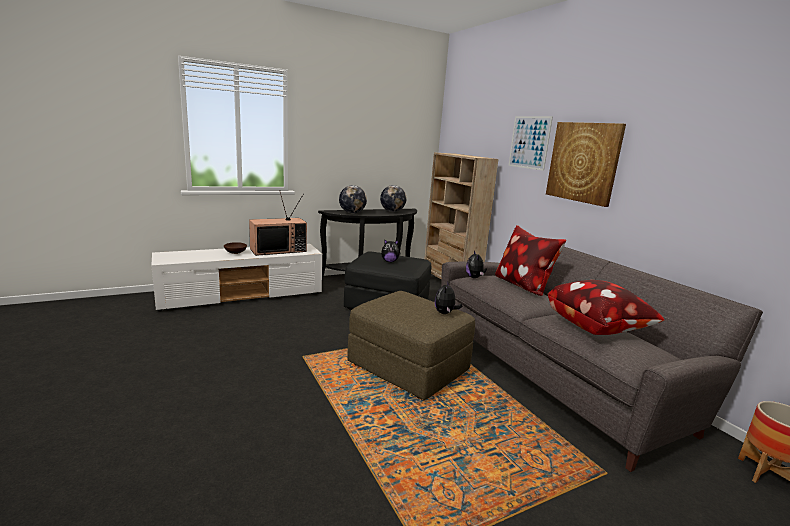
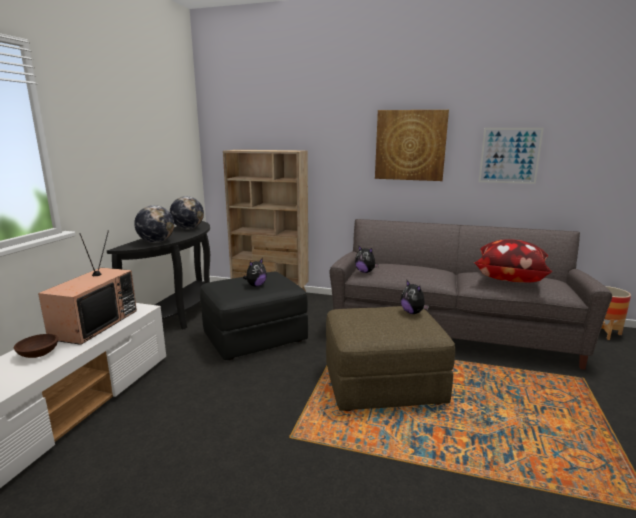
camera: 45 degrees left, 0 degrees up
(522, 286) = (408, 266): pillow -> none
(529, 142) = (342, 131): picture -> picture (509, 155)

